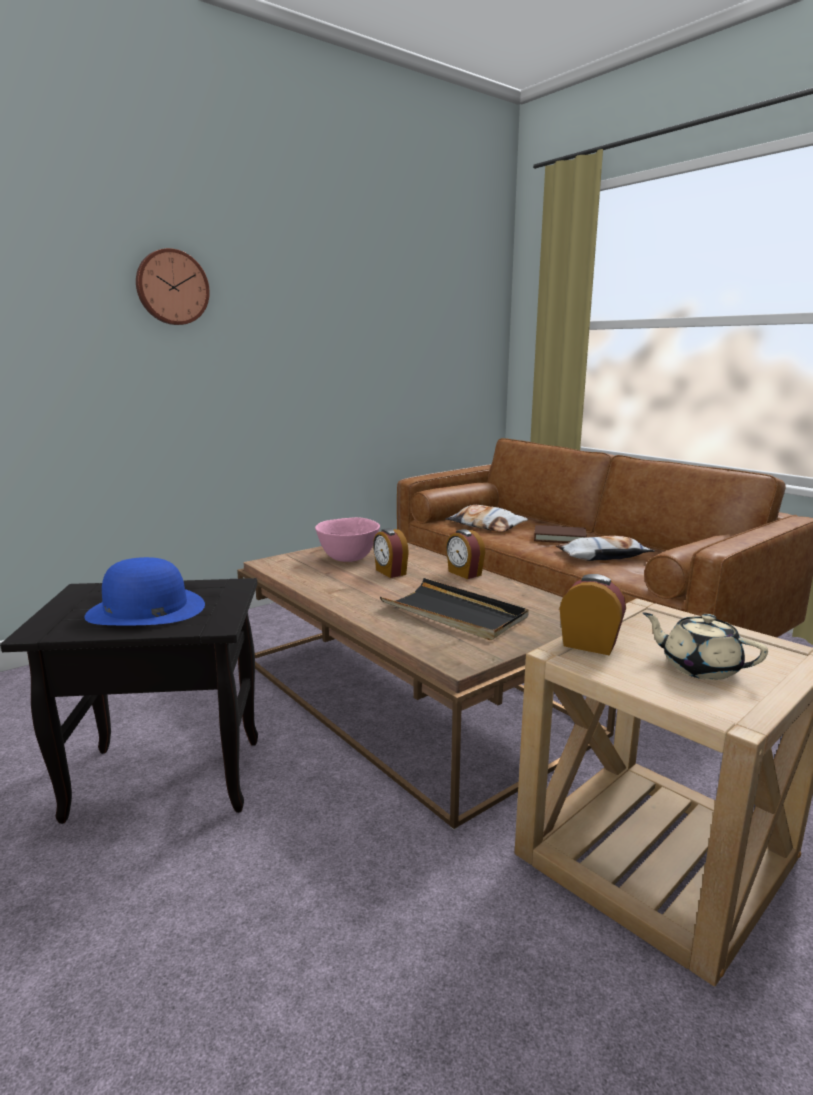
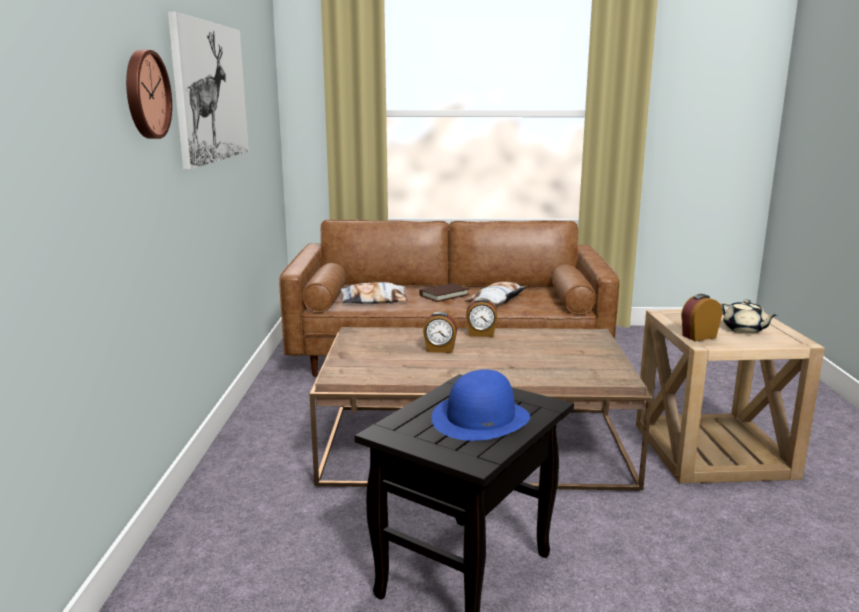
camera: 50 degrees left, 0 degrees up
(319, 295) = (210, 92): none -> picture
(348, 558) = (382, 351): pink bowl -> none
(454, 613) = (548, 357): black tray -> none
(699, 667) = (744, 330): beige teapot -> beige teapot turned 105 degrees counterclockwise

